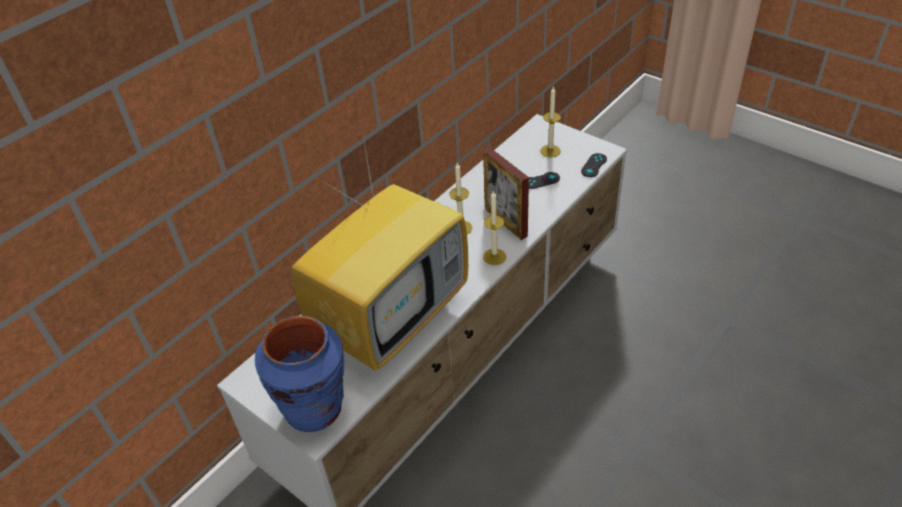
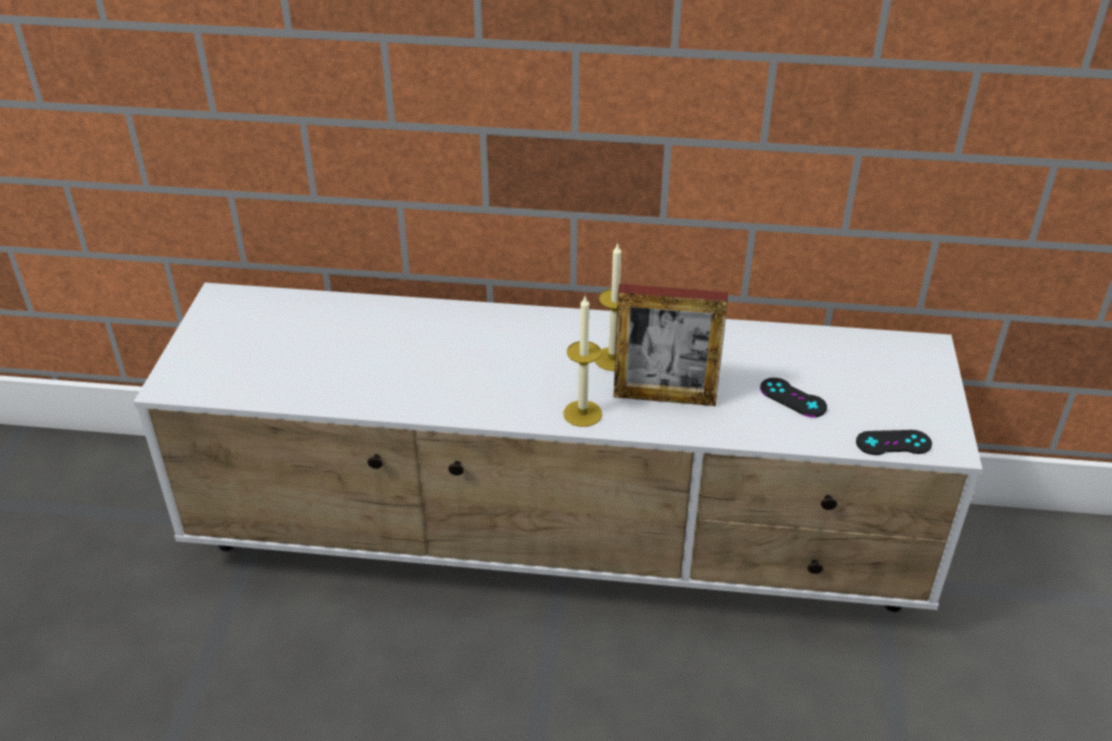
camera: 55 degrees right, 5 degrees down
(315, 409) = (208, 367): blue vase -> none
(392, 316) = (396, 366): television -> none
(505, 222) = (664, 397): picture frame -> picture frame turned 105 degrees counterclockwise
(550, 151) = (875, 382): candle -> none

